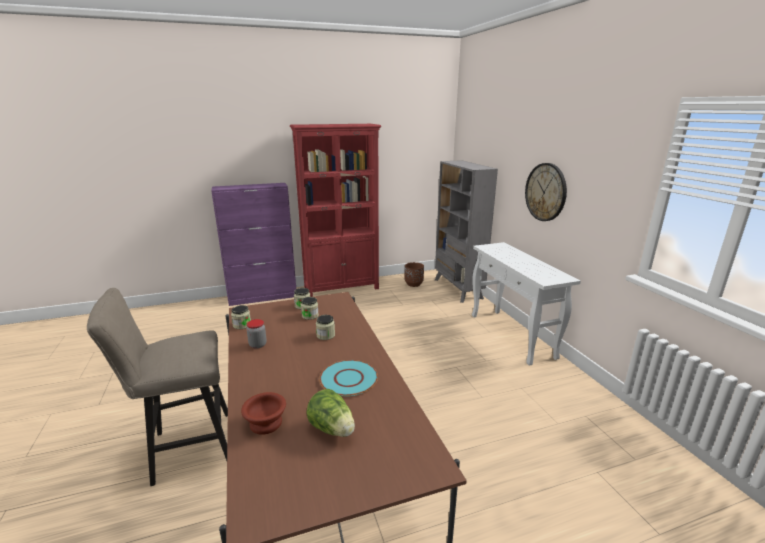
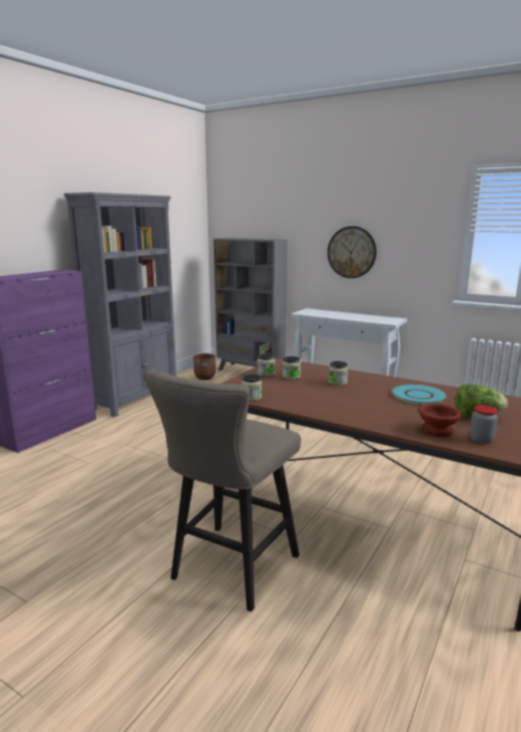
camera: 40 degrees left, 5 degrees down
(258, 345) = (304, 402): jar -> jar (481, 439)
(342, 288) = (136, 399): red bookcase -> grey bookcase

